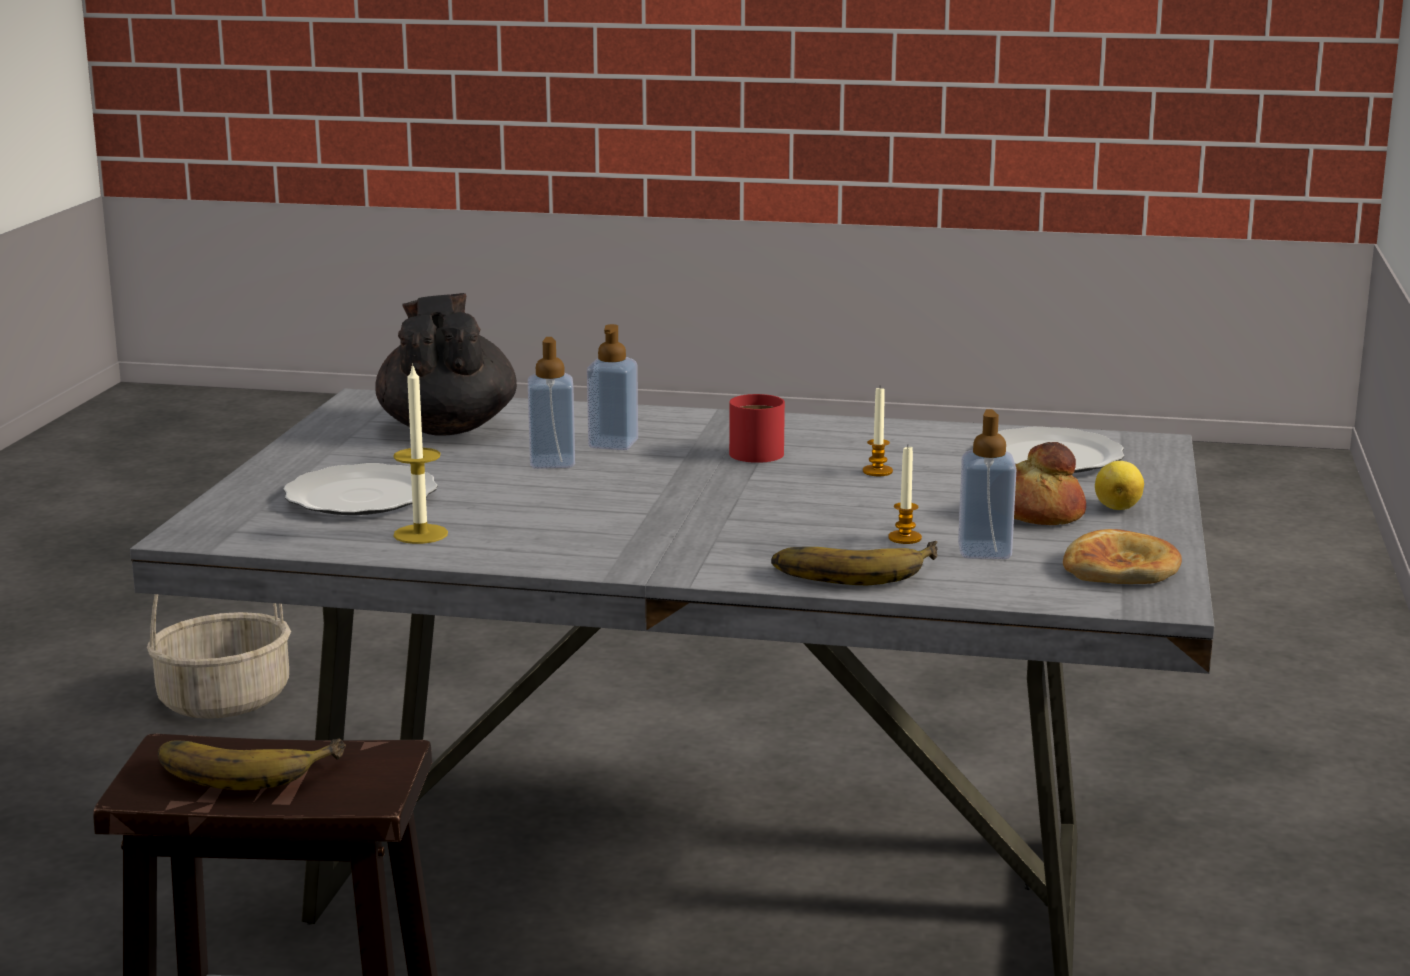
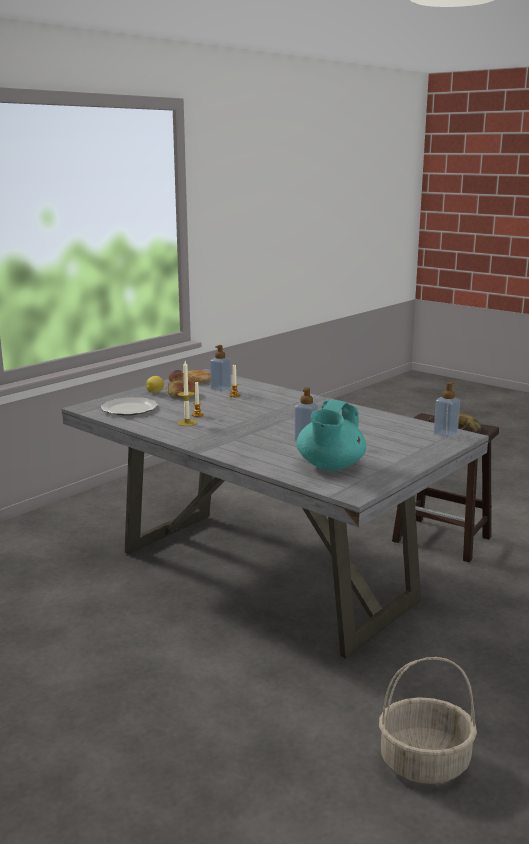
camera: 150 degrees left, 0 degrees up
(362, 497) = (393, 439): plate -> none
(420, 534) = (382, 422): candle -> candle (187, 423)
(447, 427) = (330, 466): black teapot -> turquoise teapot
(613, 444) = (270, 443): soap dispenser -> soap dispenser (445, 434)
(758, 450) = (221, 430): red mug -> none
(853, 568) = (264, 391): banana -> none

